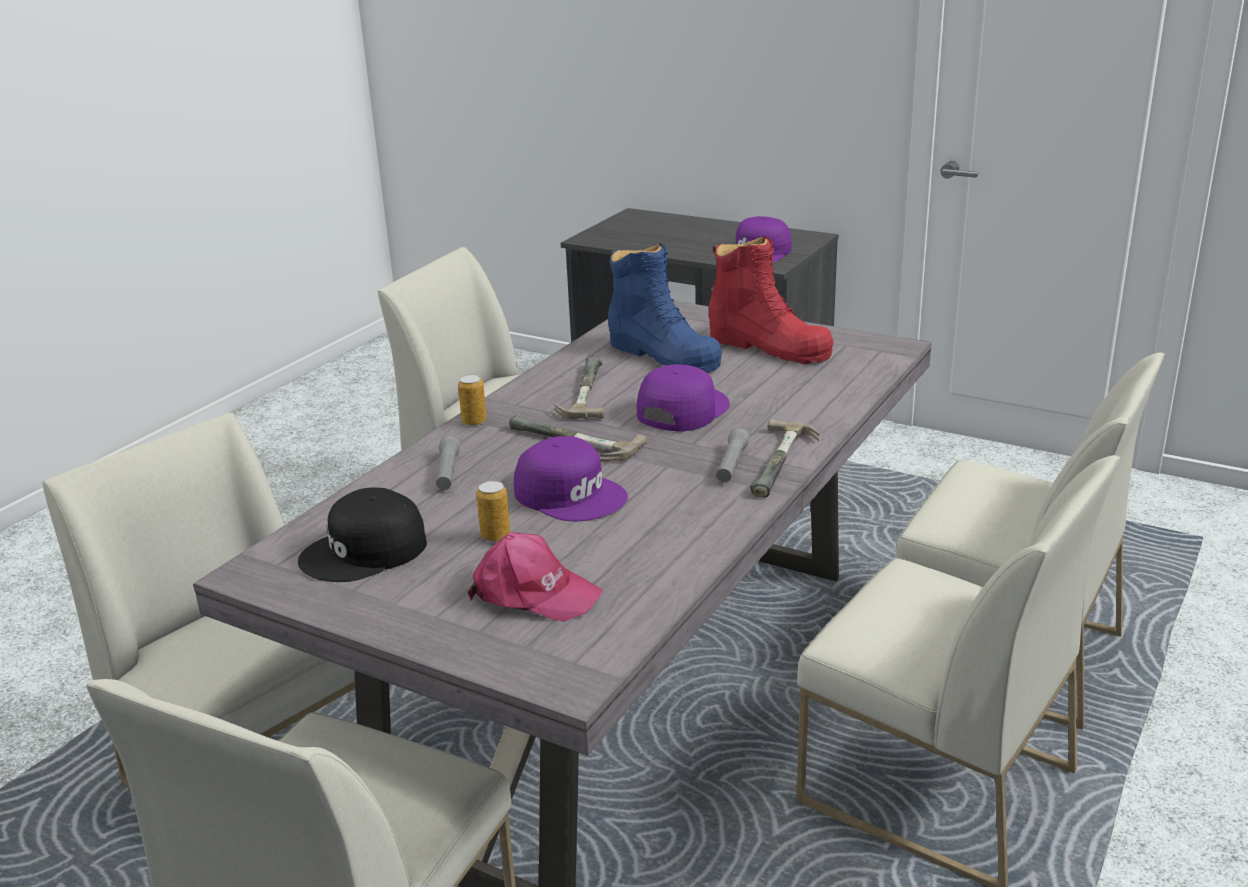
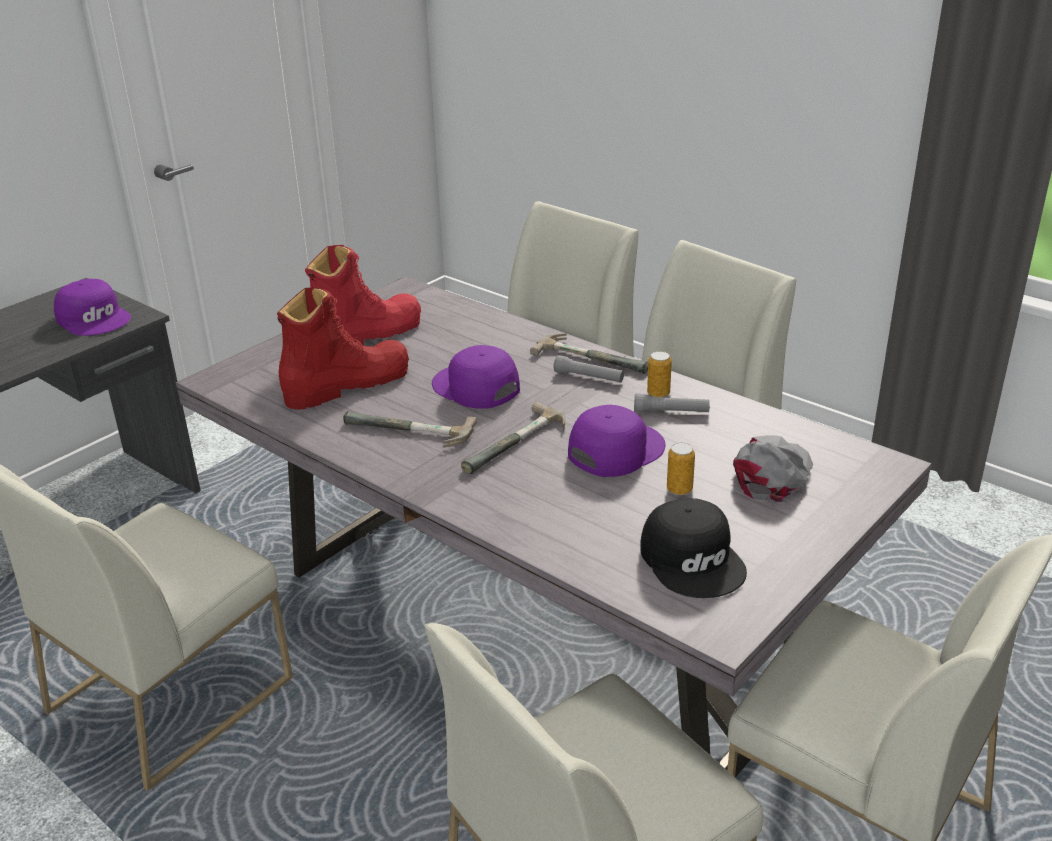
camera: 80 degrees left, 5 degrees up
(447, 472) = (549, 512): grey flashlight -> grey flashlight (671, 412)
(474, 422) = (441, 495): can -> can (658, 393)
(533, 593) = (773, 475): pink cap -> grey cap
(664, 355) = (347, 385): blue boot -> red boot

